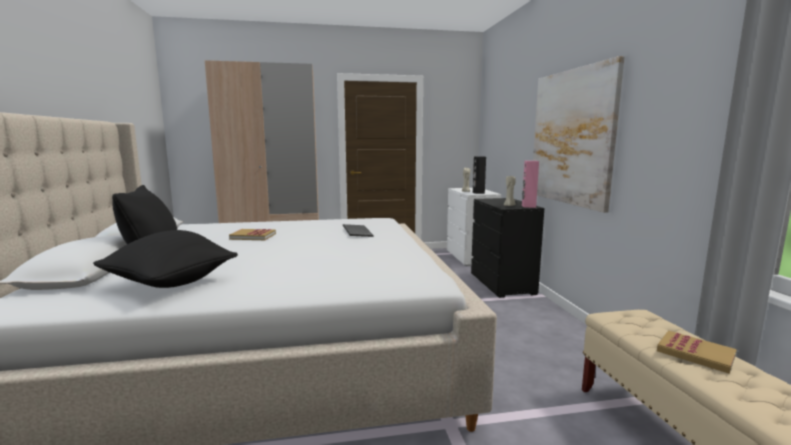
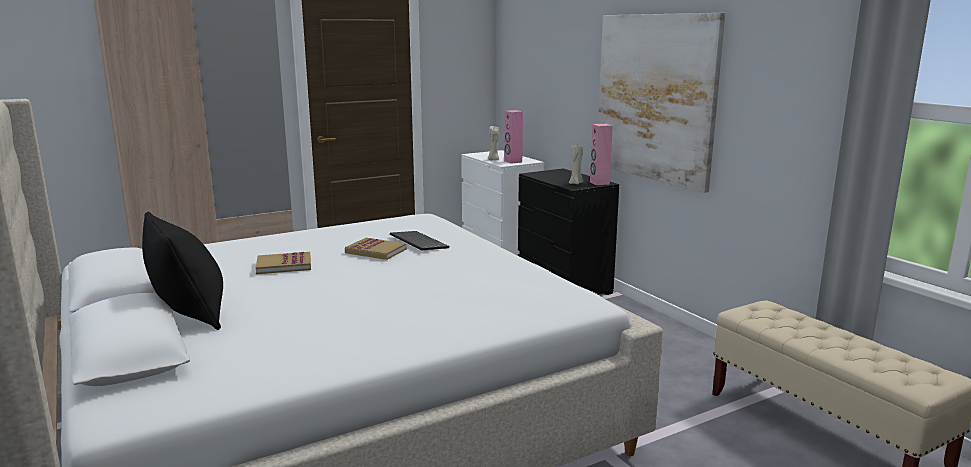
camera: 20 degrees left, 5 degrees up
(171, 284) = (290, 349): black pillow -> none
(478, 193) = (513, 161): black speaker -> pink speaker
(695, 353) = (829, 338): book -> book (375, 251)

